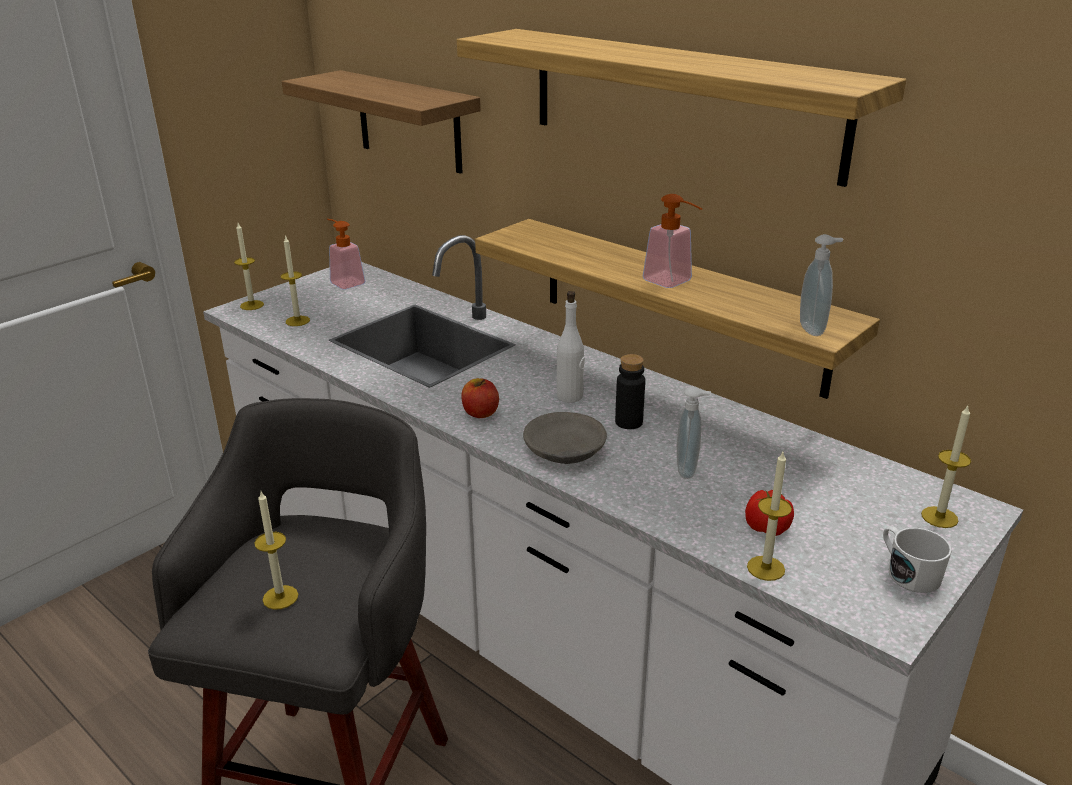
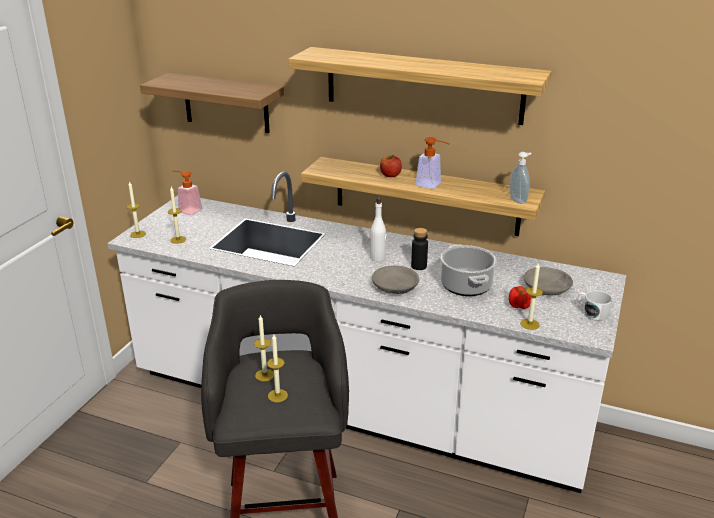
camera: 20 degrees left, 0 degrees up
(480, 413) = (335, 275): apple -> apple (390, 175)
(688, 470) = (465, 285): soap dispenser -> cooking pot
(842, 505) = (547, 288): none -> grey bowl
(939, 517) = (592, 285): candle -> candle (264, 375)

